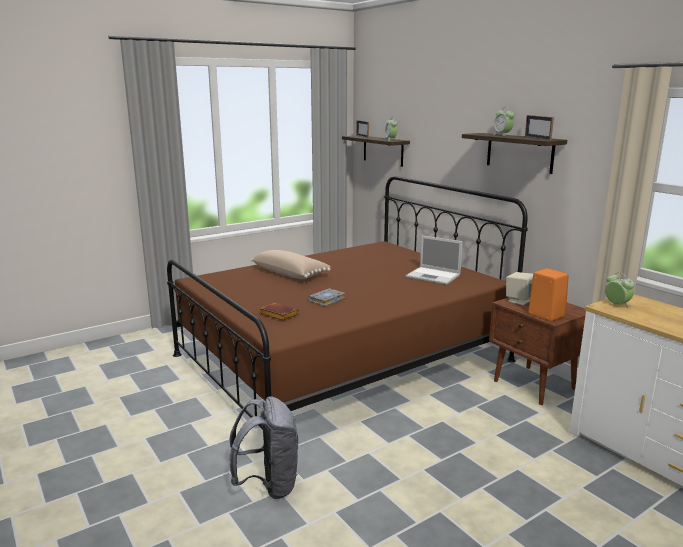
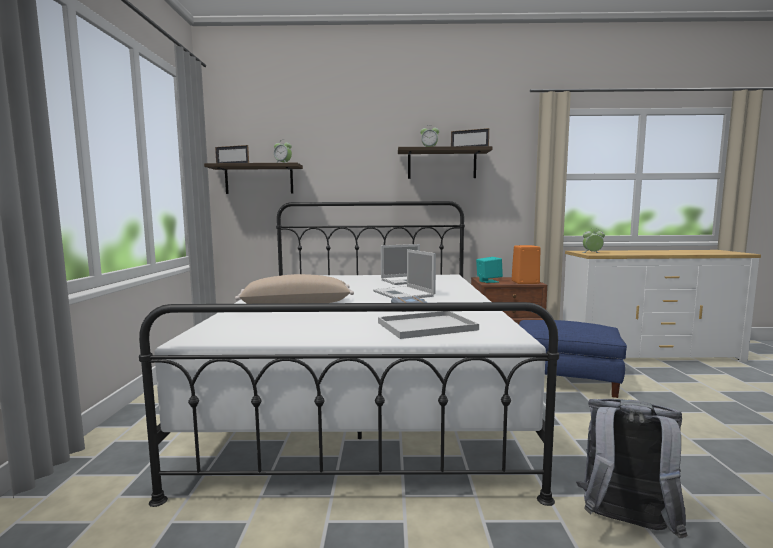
camera: 55 degrees left, 10 degrees down
(277, 315) = (425, 326): brown book -> white tray
(342, 357) = (365, 393): brown bed -> white bed
(372, 288) = (404, 294): none -> laptop
(501, 430) = (566, 379): none -> blue ottoman
(519, 301) = (488, 281): beige speaker -> turquoise speaker

